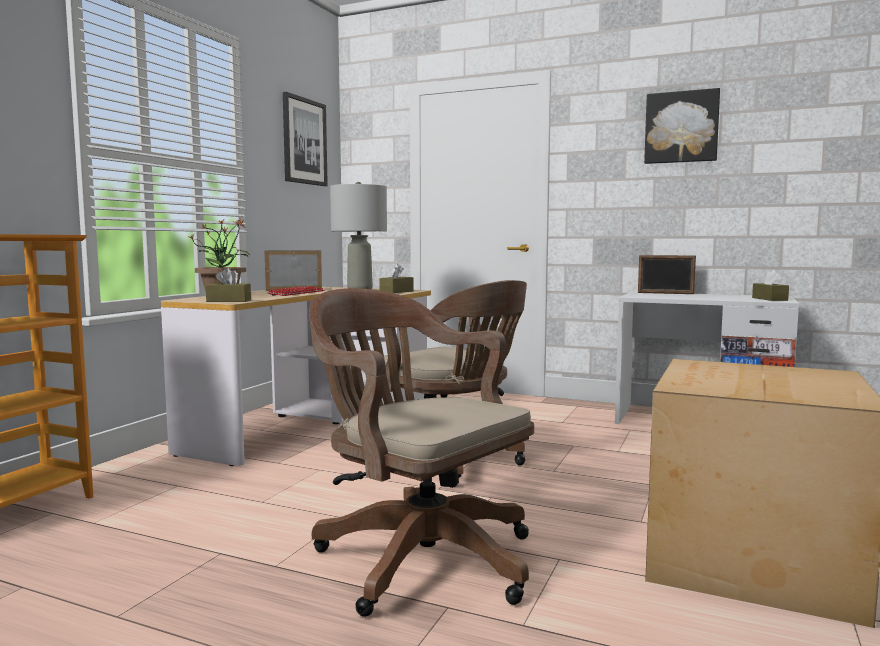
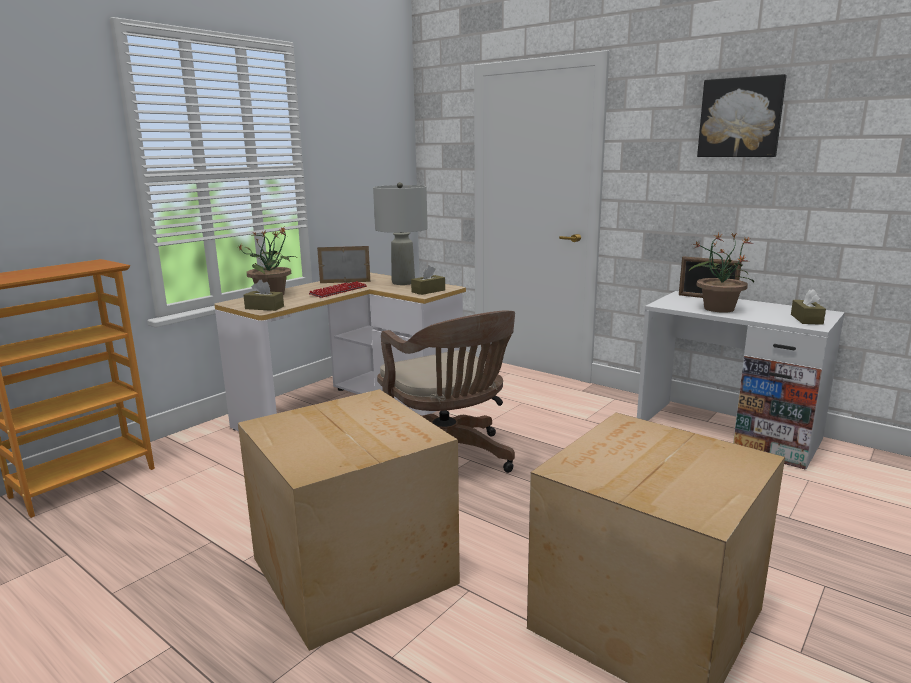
camera: 15 degrees right, 10 degrees up
(304, 141) = (371, 129): picture -> none
(418, 556) = (354, 568): brown office chair -> cardboard box
(686, 297) = (718, 308): none -> potted plant

